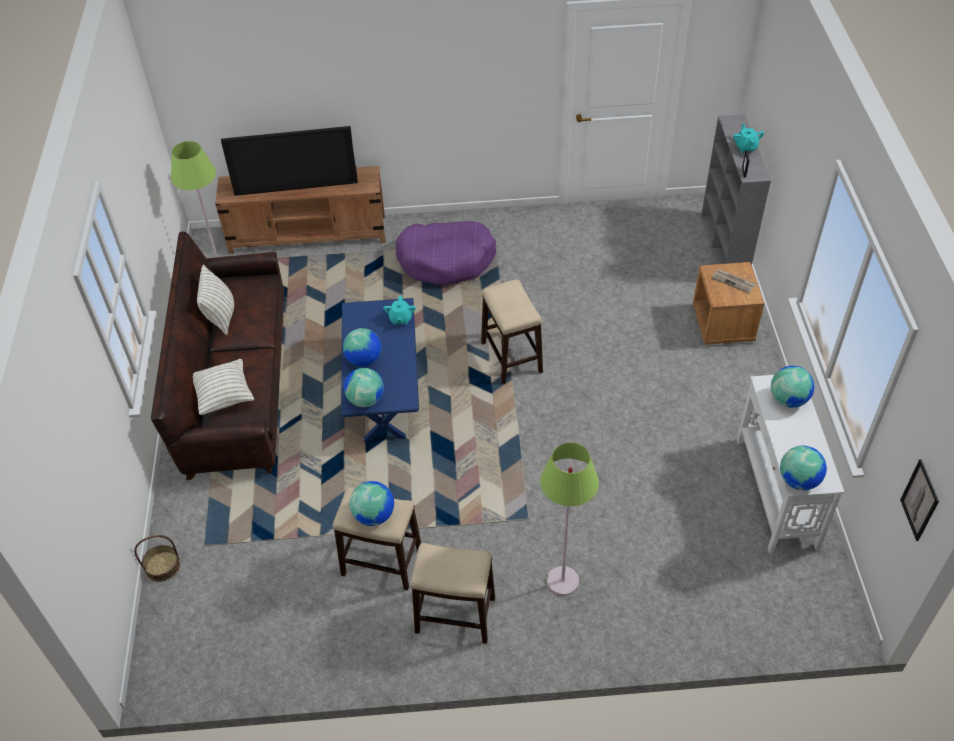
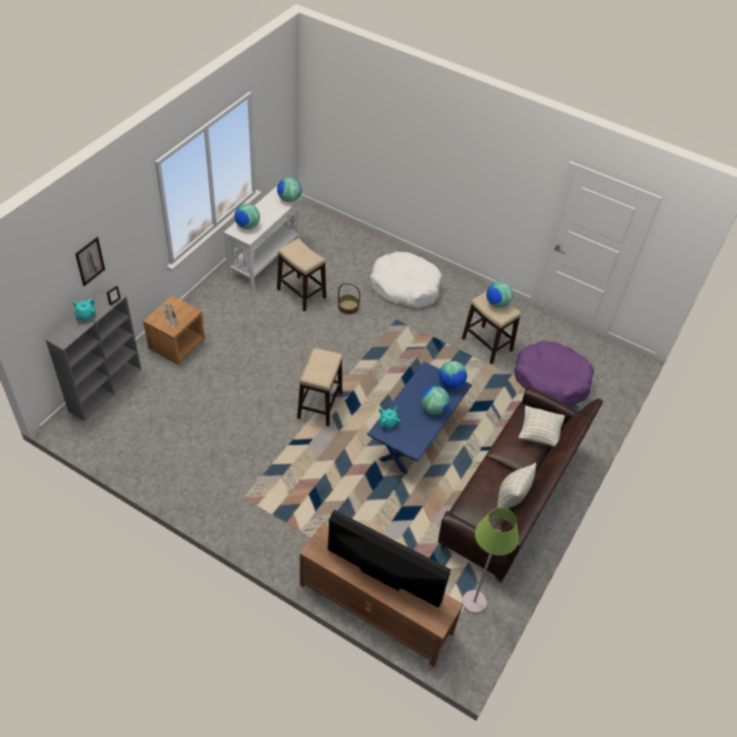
camera: 150 degrees left, 0 degrees up
(162, 566) = (609, 410): basket -> basket (348, 307)
(446, 260) = (291, 506): purple dog bed -> purple dog bed (551, 380)
(454, 615) = (468, 303): stool -> stool (301, 294)
(562, 581) = (405, 287): green floor lamp -> white dog bed
(919, 500) = (287, 121): picture -> picture (90, 261)

